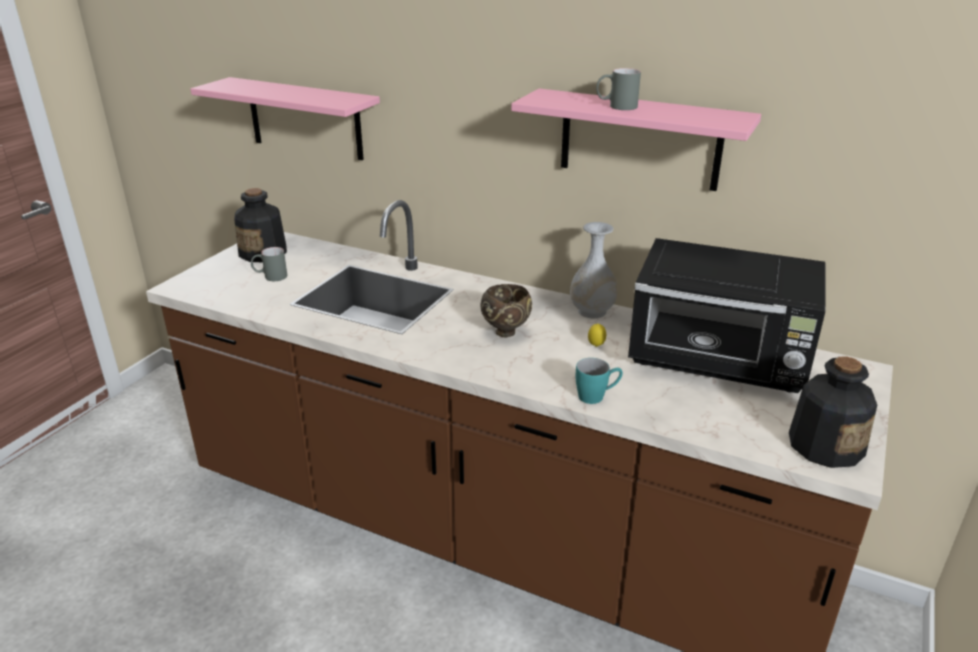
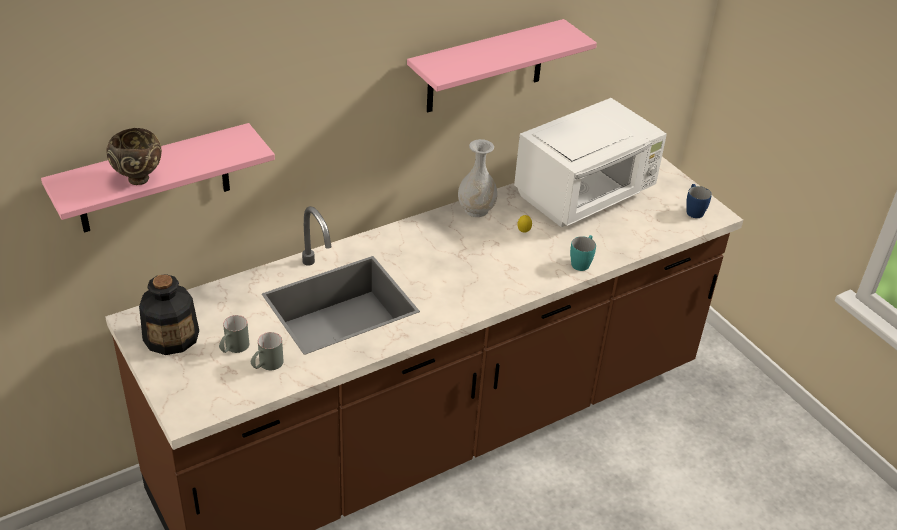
camera: 60 degrees left, 10 degrees up
(506, 332) = (467, 261): brown bowl -> brown bowl (138, 178)
(616, 106) = (495, 54): grey mug -> grey mug (266, 365)
(719, 361) = (586, 195): black microwave -> white microwave
(825, 445) = (693, 210): bottle -> blue mug

